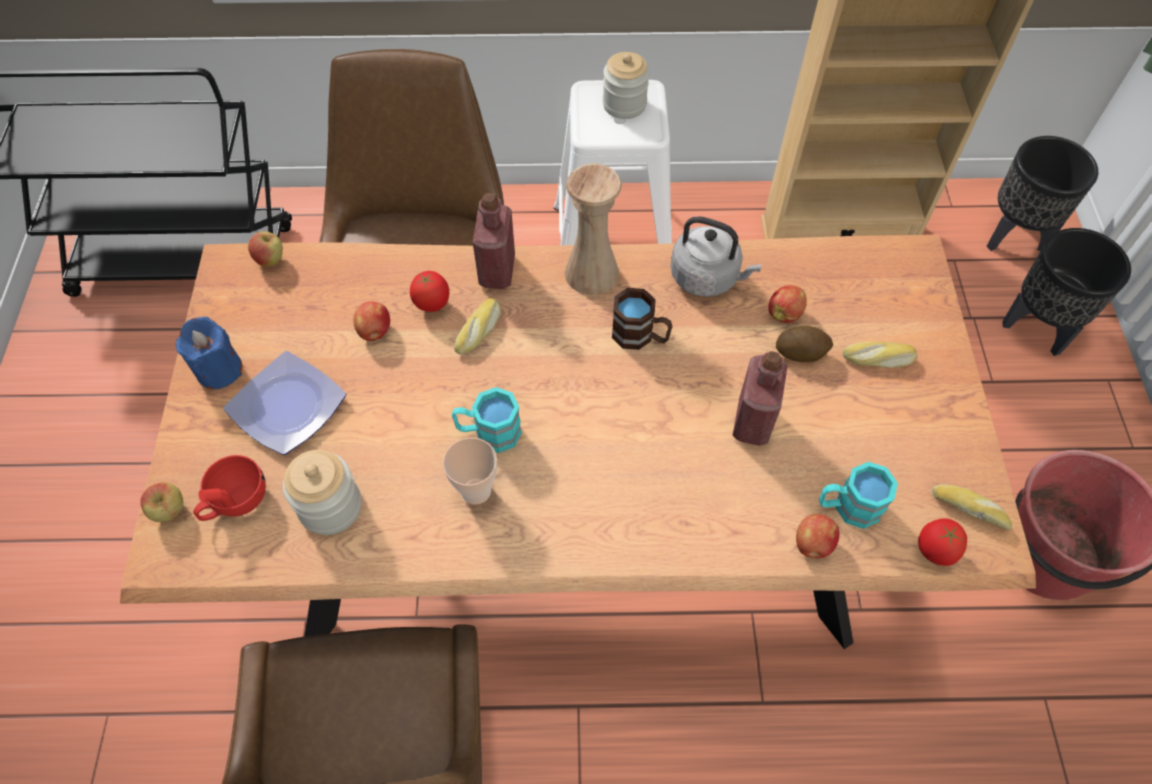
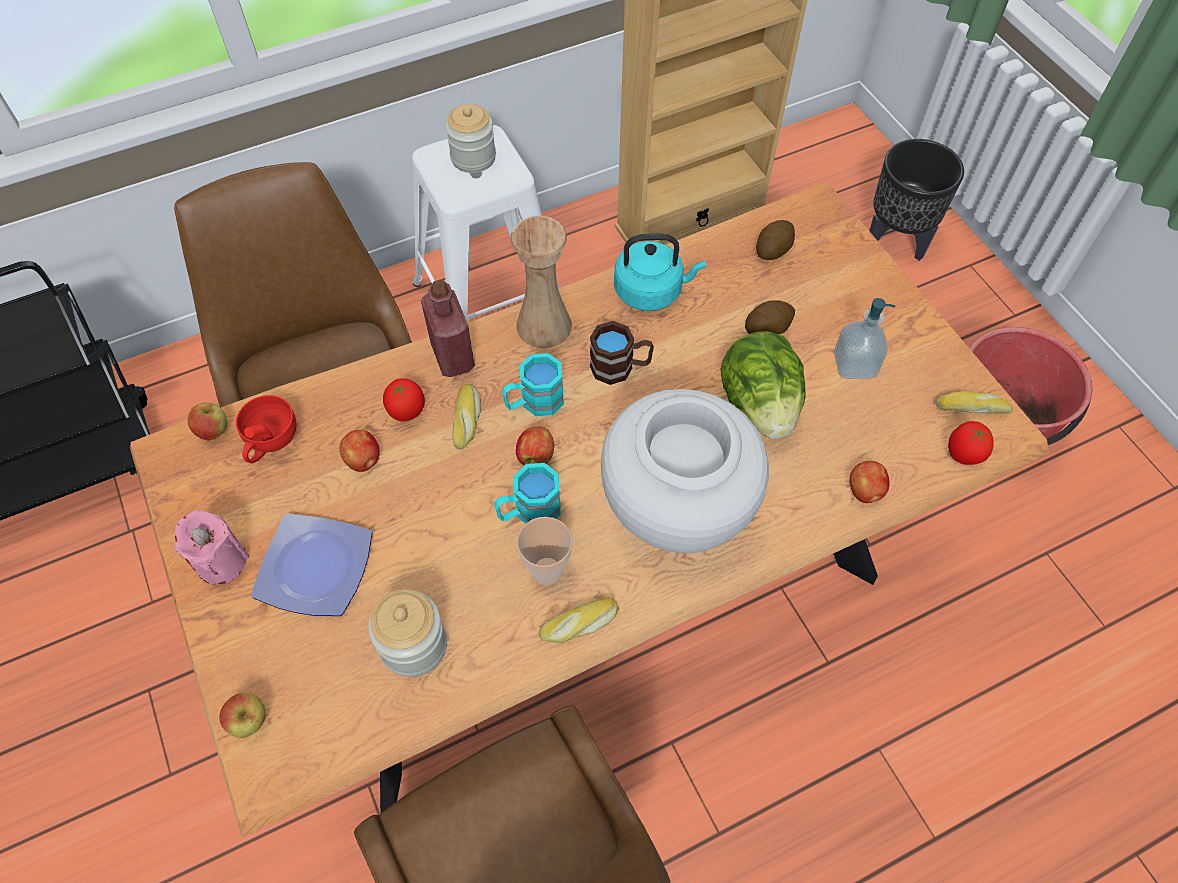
camera: 25 degrees left, 0 degrees up
(219, 370) = (221, 561): blue candle -> pink candle
(235, 502) = (314, 683): red cup -> red cup (270, 442)
(618, 491) = (676, 515): none -> white vase
(707, 277) = (652, 291): grey kettle -> turquoise kettle
(752, 421) = (759, 405): red bottle -> lettuce
(784, 313) = (736, 299): apple -> apple (536, 456)
(847, 280) = (773, 249): none -> potato
(848, 507) = (876, 447): turquoise mug -> turquoise mug (534, 402)
(869, 420) = (854, 365): none -> soap dispenser
(878, 360) = (834, 310): bread -> bread (580, 625)
(1013, 237) = (839, 169): black planter -> none

